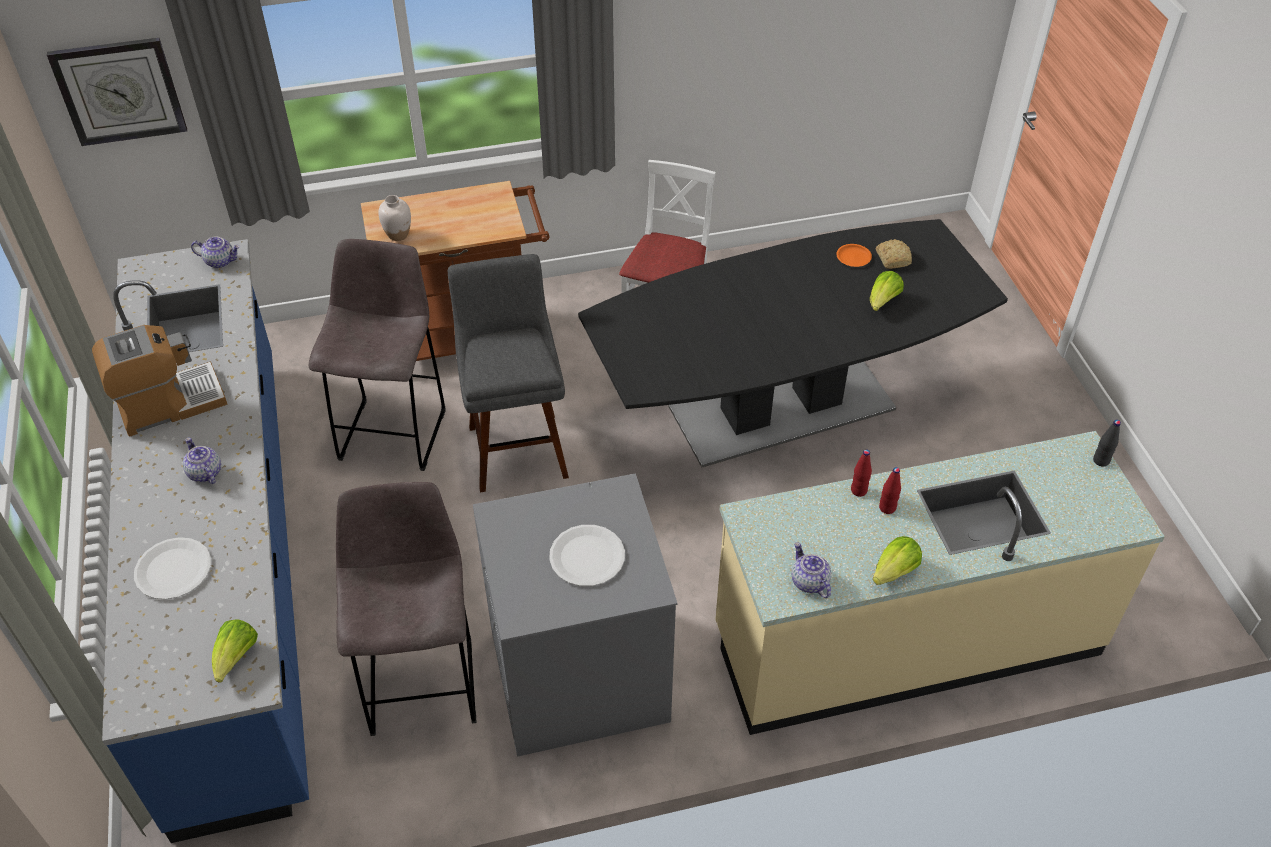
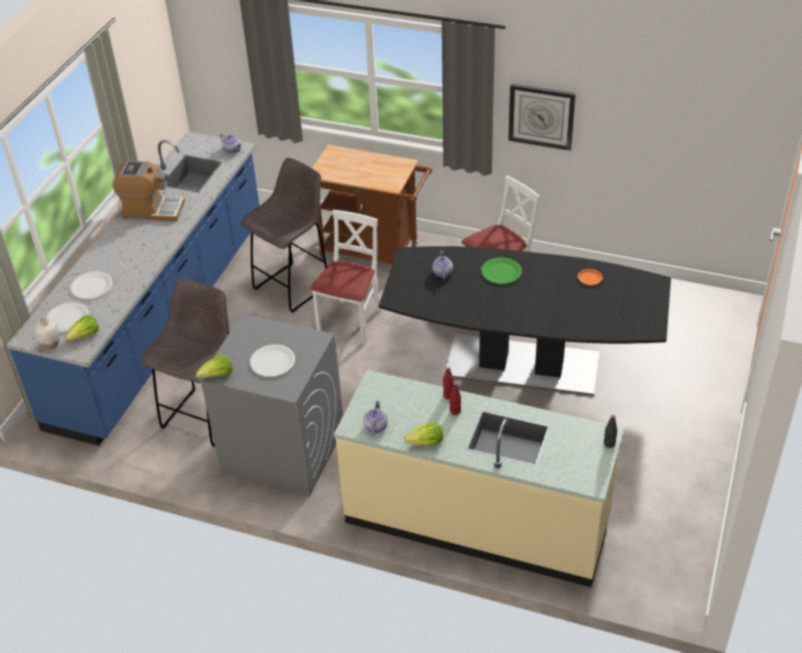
camera: 35 degrees right, 5 degrees down
(119, 91) = (214, 39): wall clock -> wall clock (541, 116)
(177, 642) = (67, 318): none -> white plate
(204, 473) = (140, 249): teapot -> teapot (442, 273)
(398, 234) = (331, 168): white vase -> white vase (51, 344)
(517, 447) = (351, 321): grey stool -> white chair
(741, 292) = (501, 272): none -> green plate
(882, 302) = (582, 310): lettuce -> lettuce (218, 375)
(893, 259) = (614, 288): bread -> none

